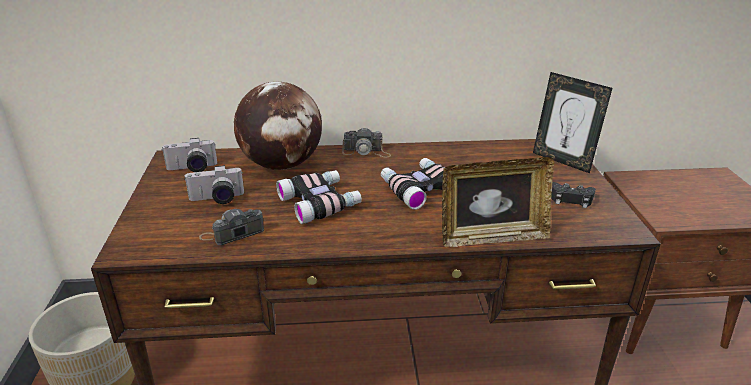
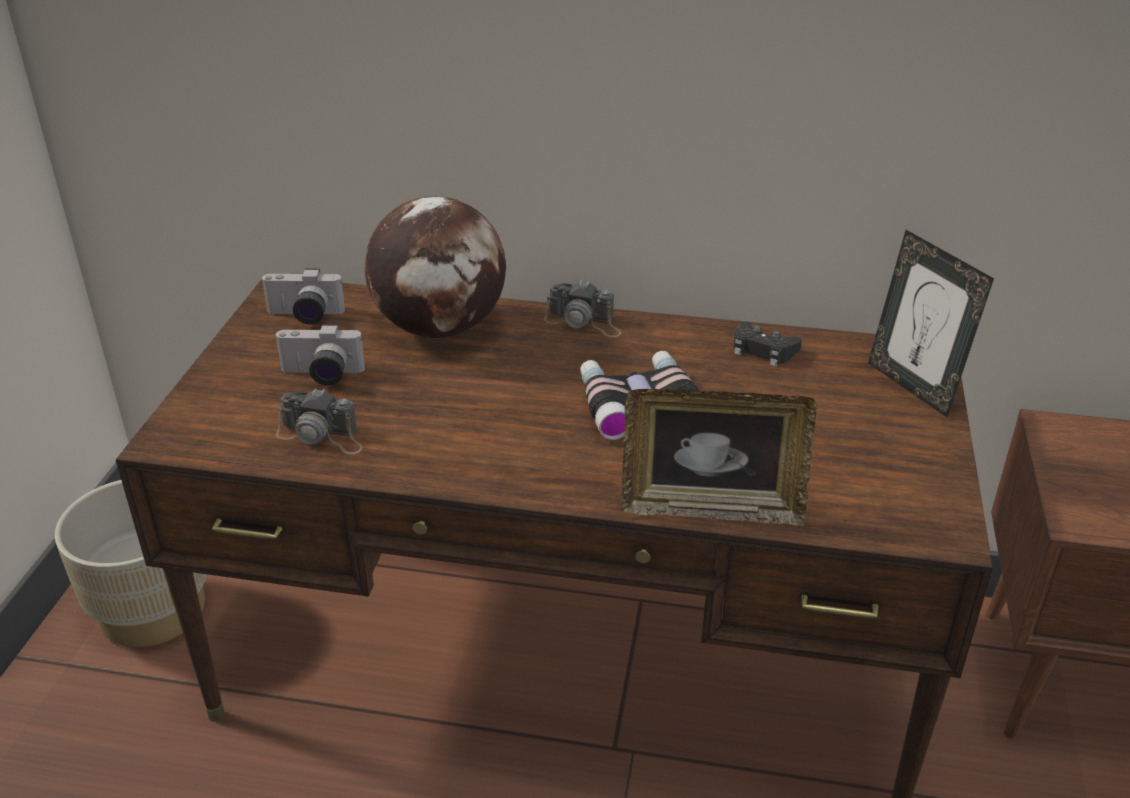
camera: 15 degrees right, 5 degrees up
(232, 233) = (322, 435): camera -> camera turned 150 degrees counterclockwise
(320, 202) = (471, 404): binoculars -> none
(571, 199) = (884, 461): black game controller -> black game controller (763, 350)

